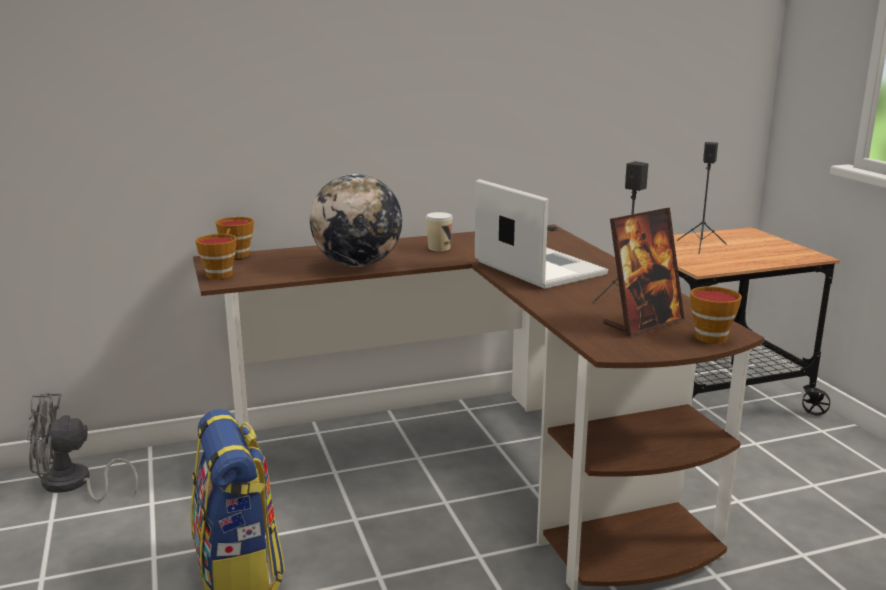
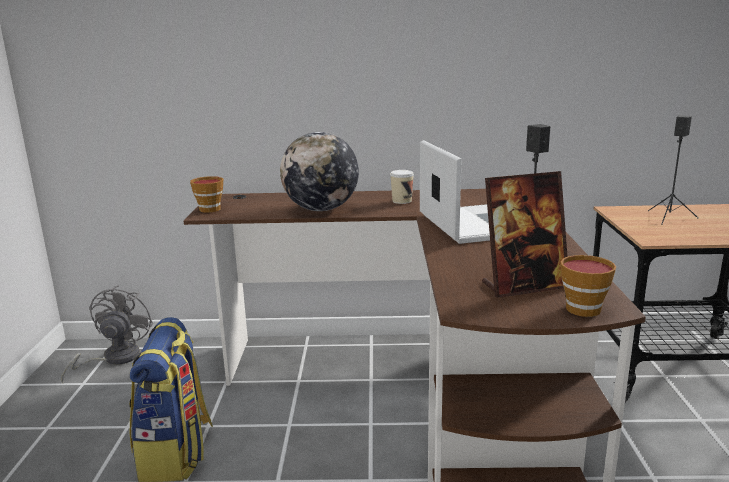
camera: 20 degrees right, 0 degrees up
(72, 485) = (114, 359): grey fan -> grey fan turned 90 degrees clockwise
(236, 256) = (238, 196): cup -> none

